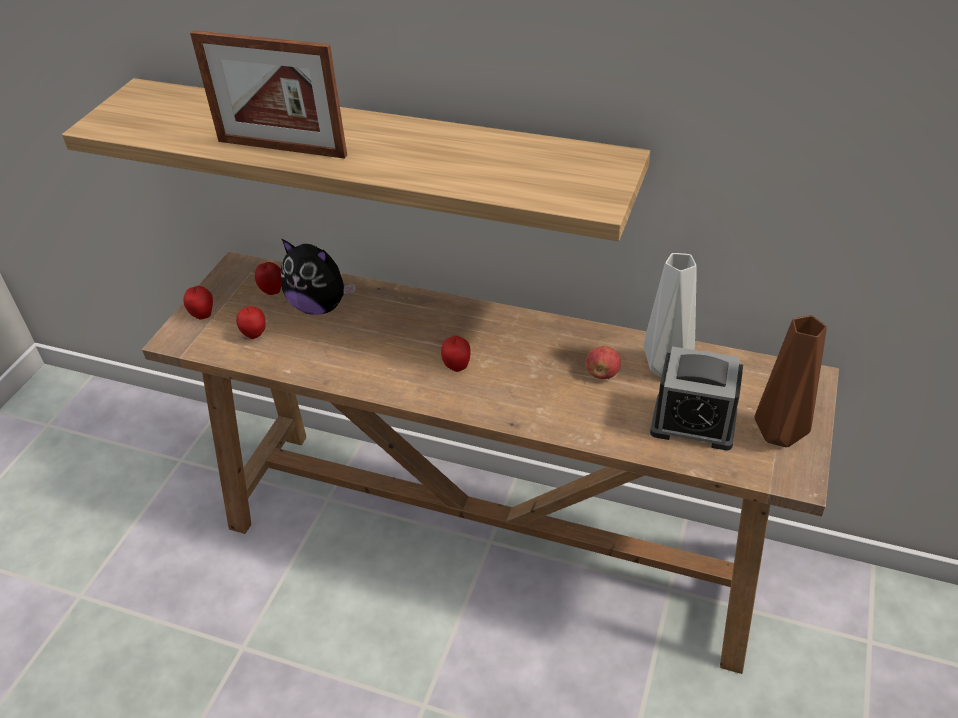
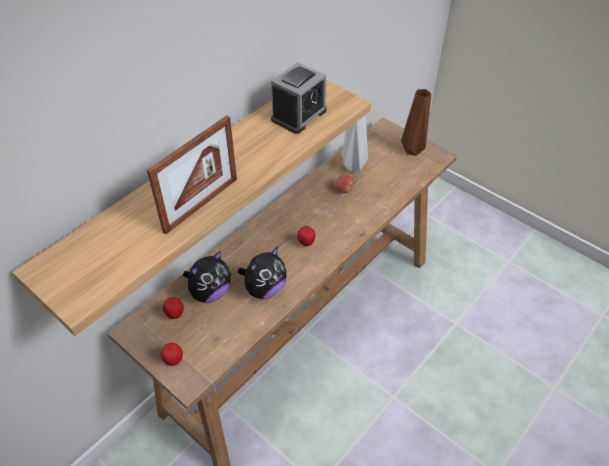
camera: 70 degrees left, 5 degrees up
(254, 335) = (216, 334): apple -> none
(348, 353) = (264, 289): none -> plush toy
(693, 422) = (393, 172): alarm clock -> alarm clock (299, 115)

